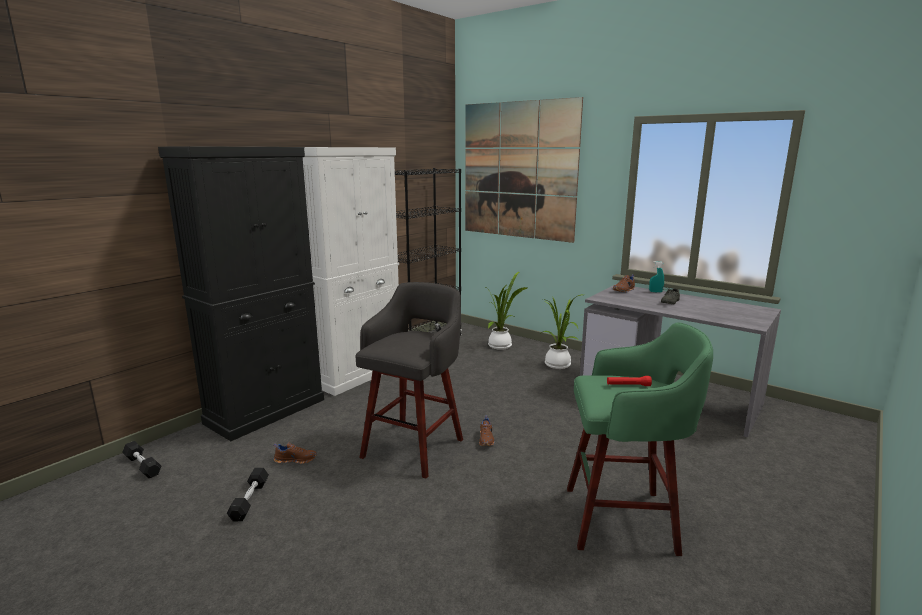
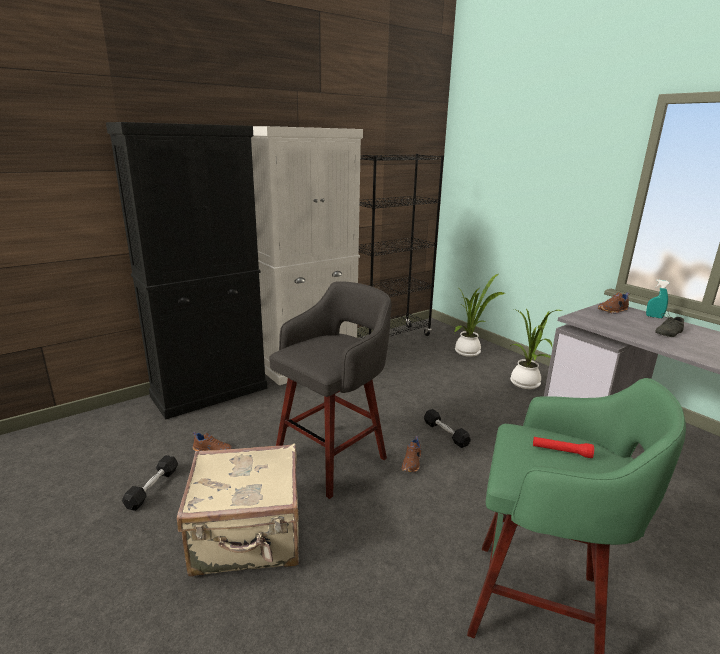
camera: 15 degrees right, 5 degrees up
(142, 466) = (82, 431): black dumbbell -> black dumbbell (445, 433)
(365, 521) = (248, 538): none -> beige suitcase
(518, 171) = (510, 160): picture -> none

